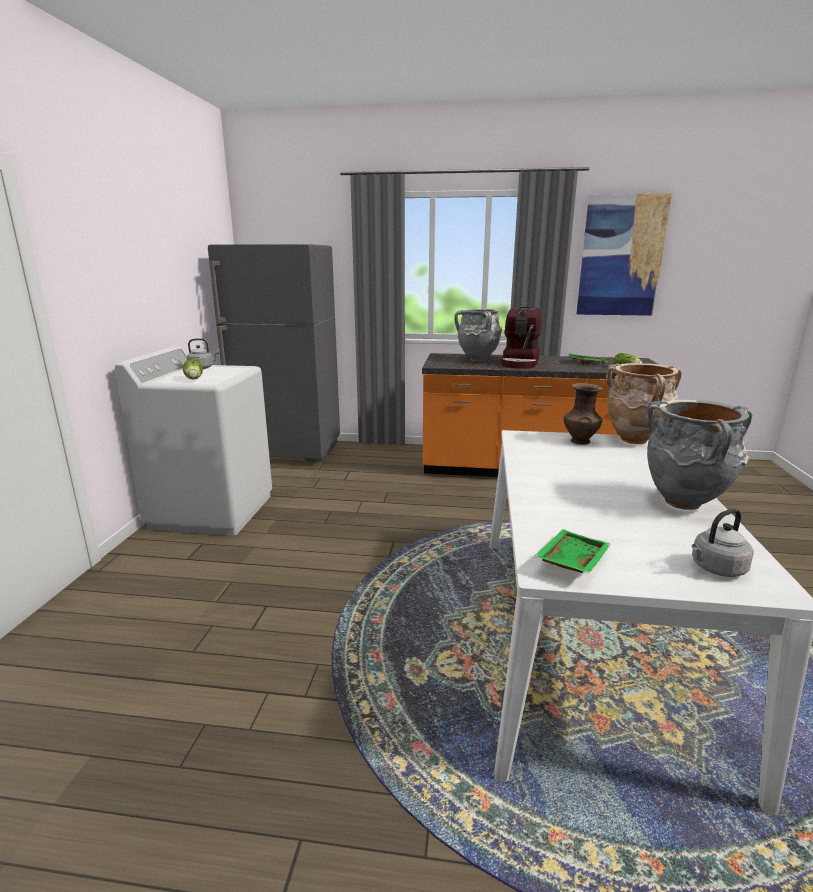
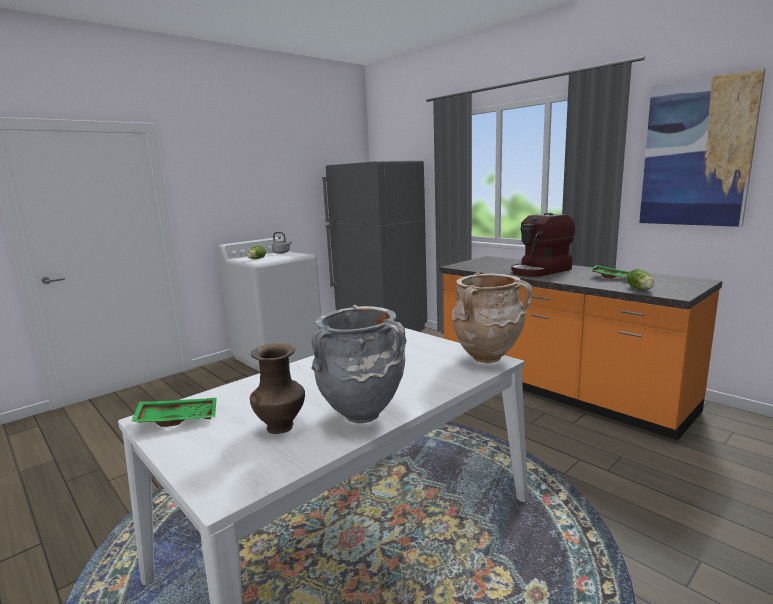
camera: 40 degrees right, 5 degrees down
(478, 360) = (506, 265): grey vase -> none
(579, 441) = (434, 348): brown vase -> brown vase (281, 426)
(716, 569) = (233, 463): grey kettle -> none

